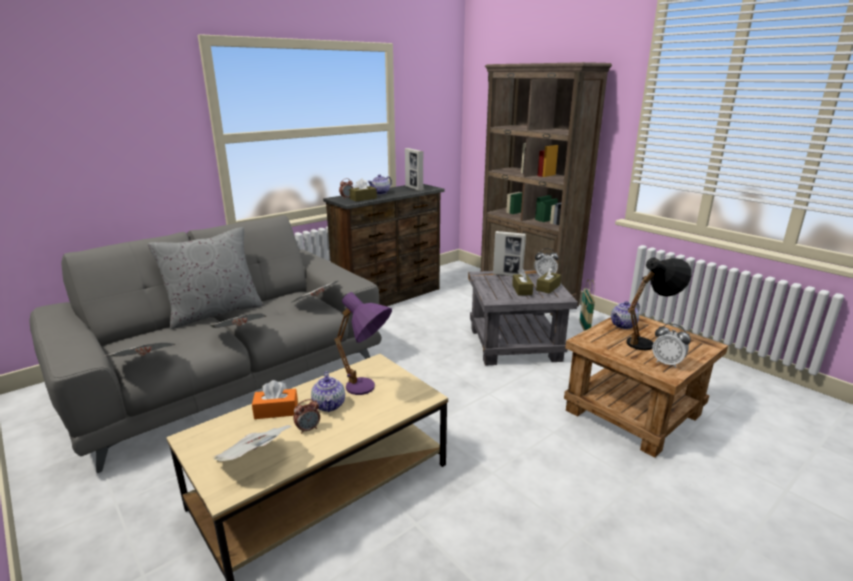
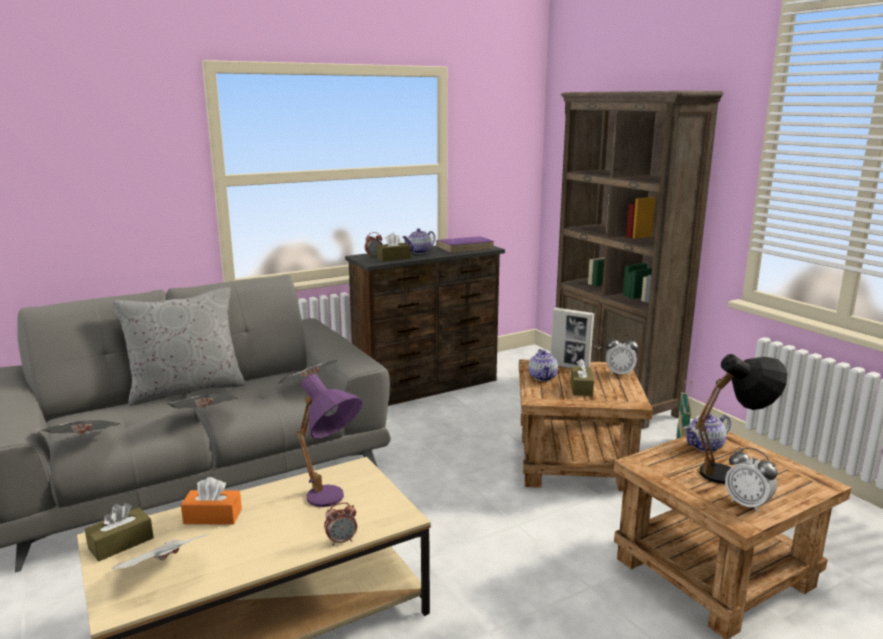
camera: 10 degrees right, 5 degrees down
(308, 429) = (241, 543): alarm clock -> alarm clock (341, 541)
(329, 405) = (278, 516): teapot -> teapot (543, 377)
(414, 188) = (465, 247): picture frame -> purple book
(515, 343) = (575, 461): grey side table -> brown side table
(548, 287) = (618, 387): brown tissue box -> brown tissue box (121, 543)

